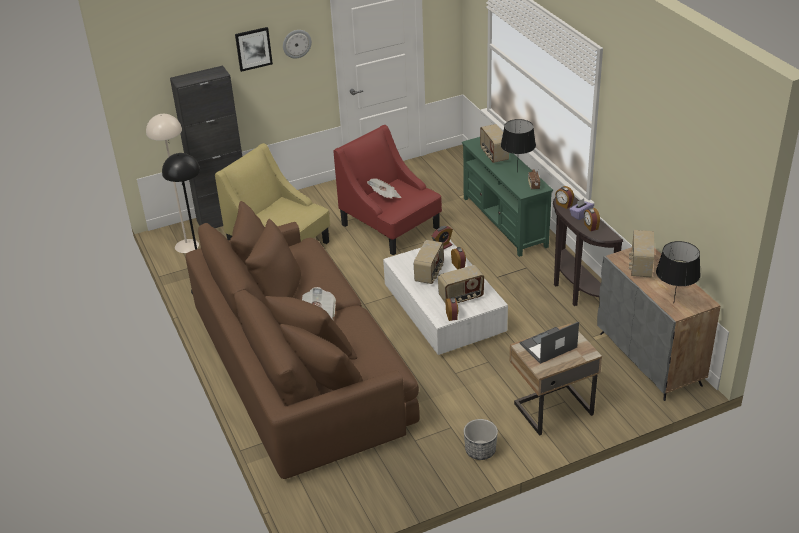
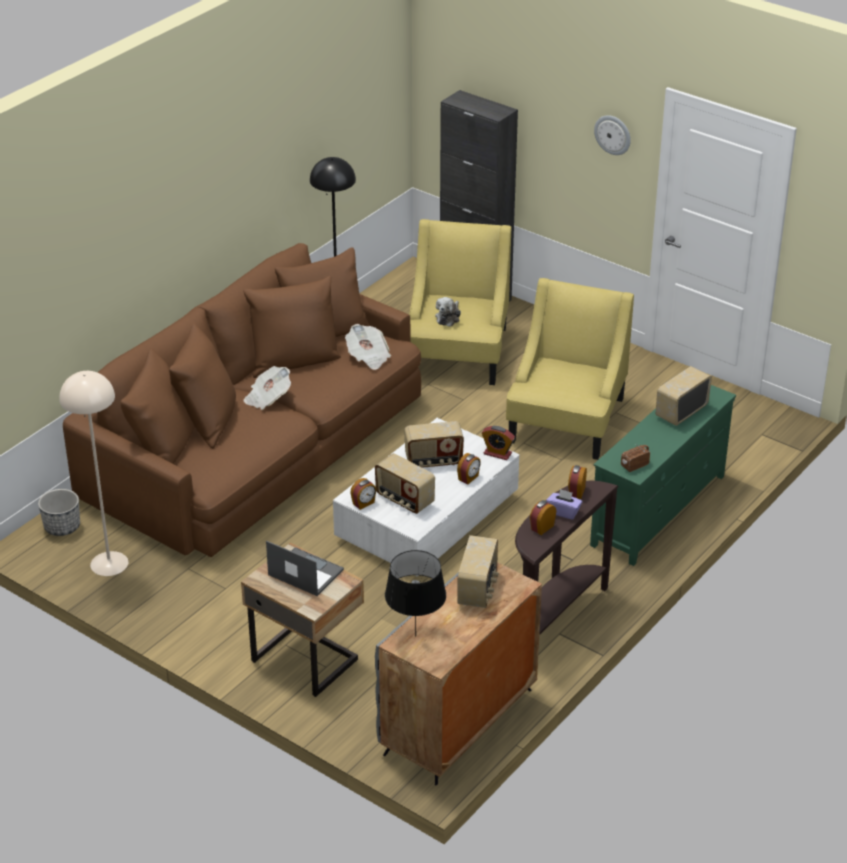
camera: 60 degrees right, 0 degrees up
(186, 246) = (405, 290): beige floor lamp -> beige floor lamp (109, 563)
(253, 48) = (561, 111): picture -> none
(287, 217) = (448, 317): none -> plush toy
(384, 196) = (552, 370): newspaper -> newspaper (368, 357)
(390, 226) = (567, 420): red armchair -> yellow armchair
(480, 450) = (200, 622): planter -> planter (62, 527)
(517, 172) = (656, 443): black table lamp -> none
(640, 266) = (478, 589): radio -> radio turned 120 degrees clockwise

